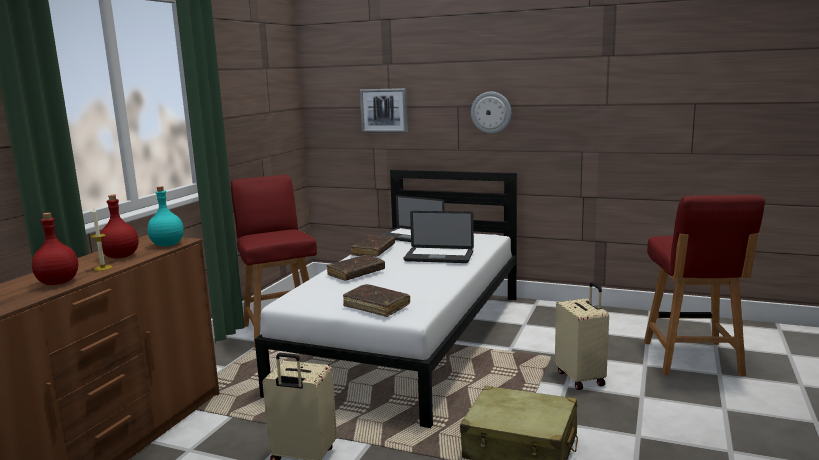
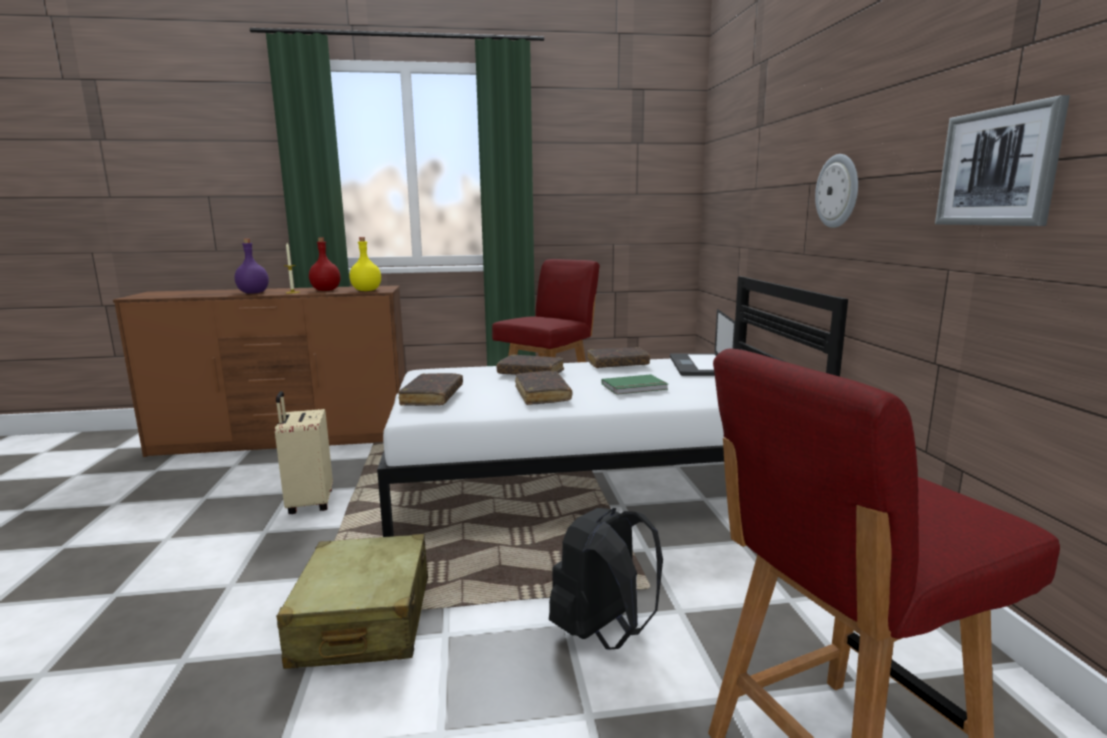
camera: 60 degrees right, 0 degrees up
(59, 282) = (253, 293): red bottle -> purple bottle
(167, 245) = (366, 290): turquoise bottle -> yellow bottle
(384, 110) = (749, 193): picture -> picture (998, 167)
(417, 279) = (542, 395): none -> brown book
(439, 256) = (635, 387): laptop -> green book
(581, 378) = (603, 632): beige suitcase -> black backpack

